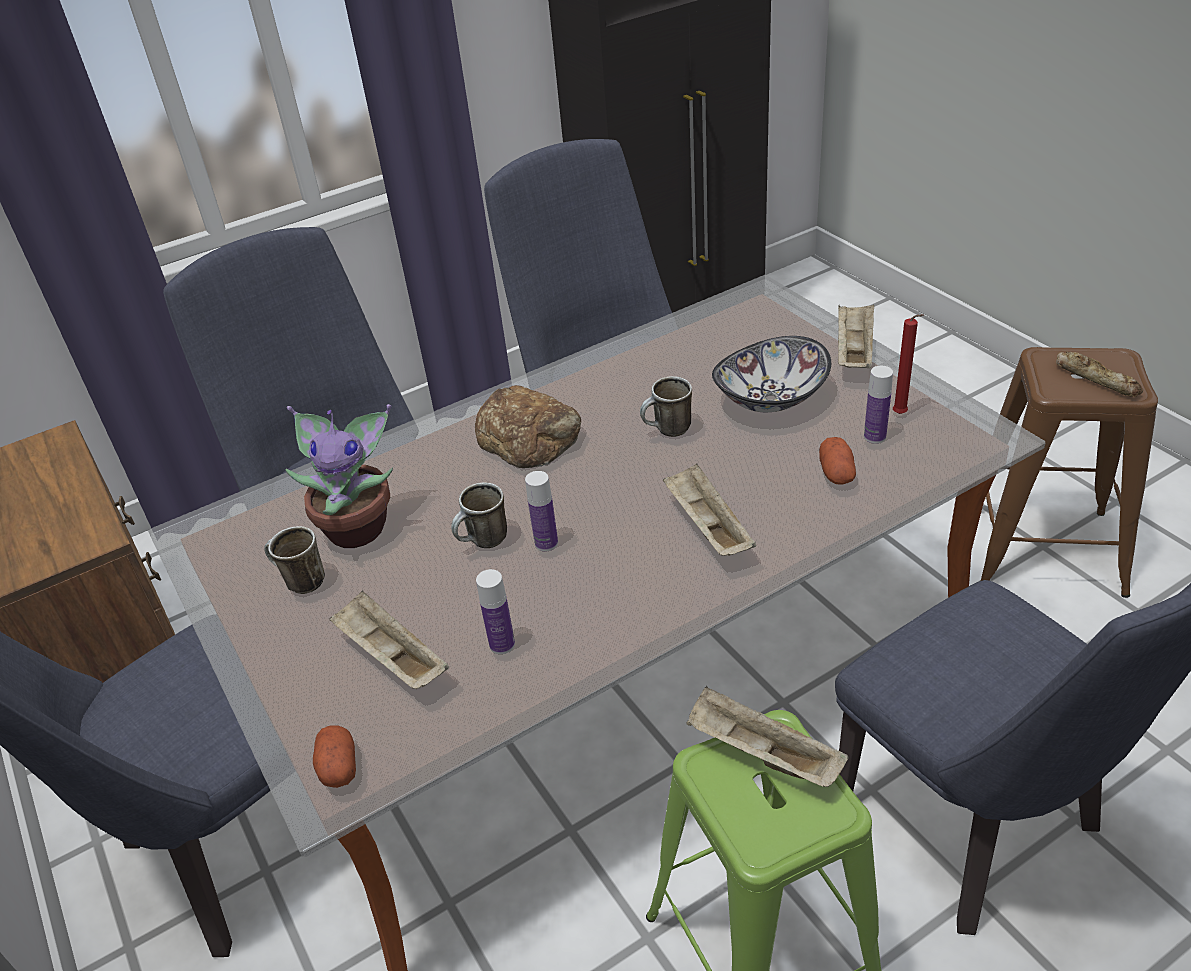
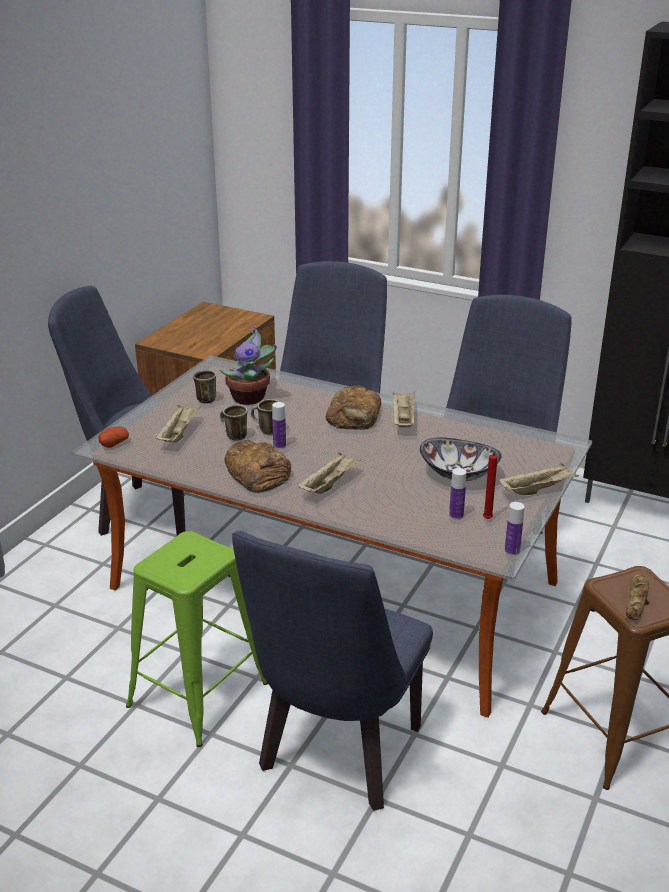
camera: 55 degrees right, 10 degrees down
(502, 644) = (206, 456): bottle -> bottle (512, 551)
(612, 596) = (257, 473): none -> bread
(668, 431) = (396, 452): mug -> mug (233, 436)
(761, 755) = (204, 552): beige tray -> beige tray (403, 419)
(836, 473) = (410, 511): potato -> none

